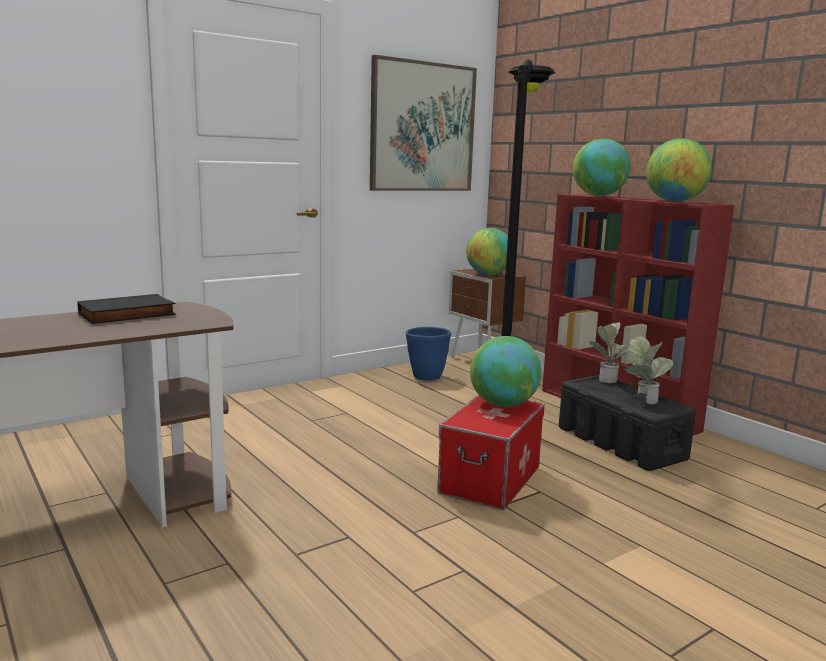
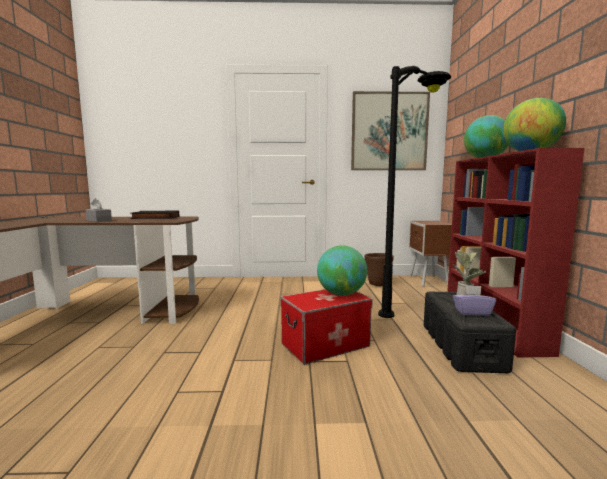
camera: 35 degrees right, 5 degrees down
(47, 337) = (99, 220): none -> grey tissue box
(426, 377) = (377, 284): blue planter -> brown planter
(488, 274) = (429, 223): globe -> none
(642, 399) = (472, 312): potted plant -> purple tissue box

